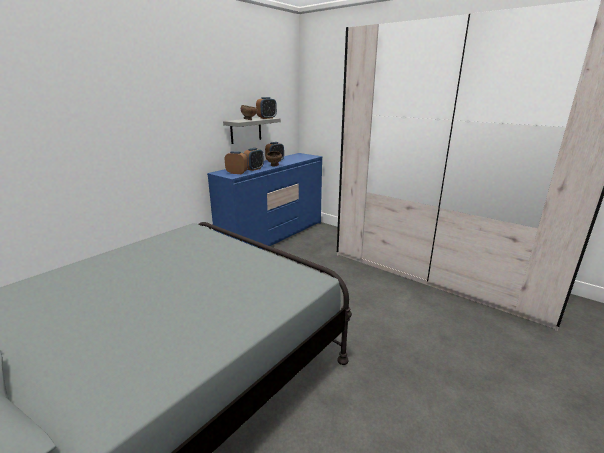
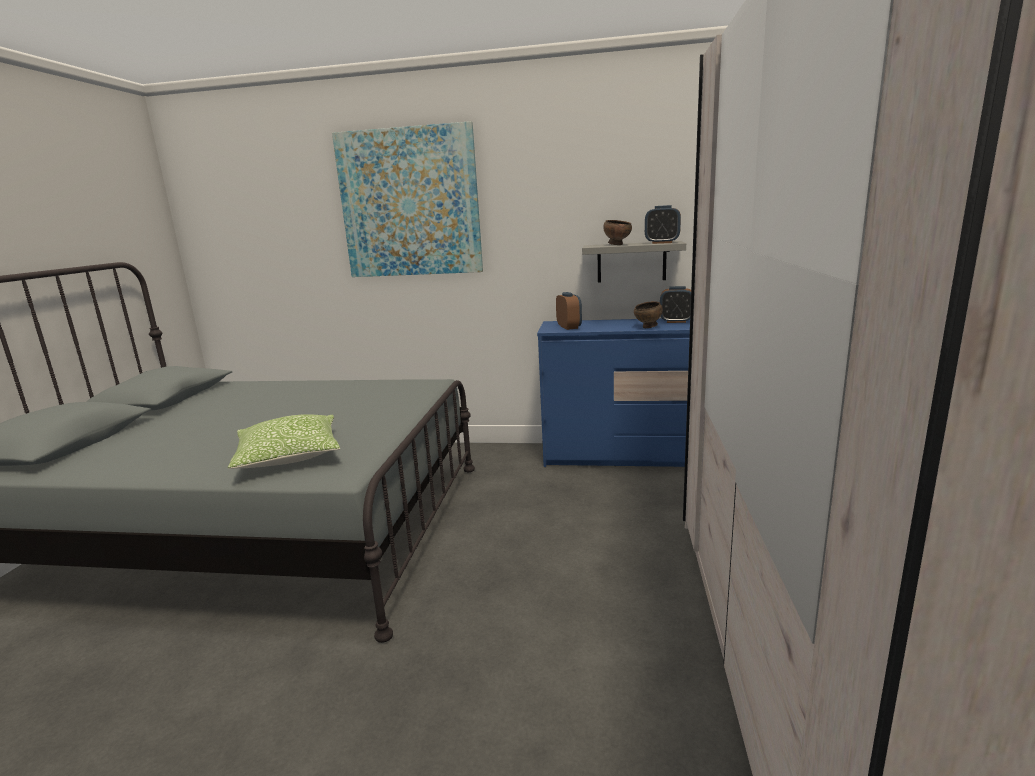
camera: 60 degrees right, 5 degrees down
(99, 88) = (410, 203): none -> picture
(254, 169) = (606, 326): alarm clock -> none
(256, 292) = (289, 456): none -> pillow

